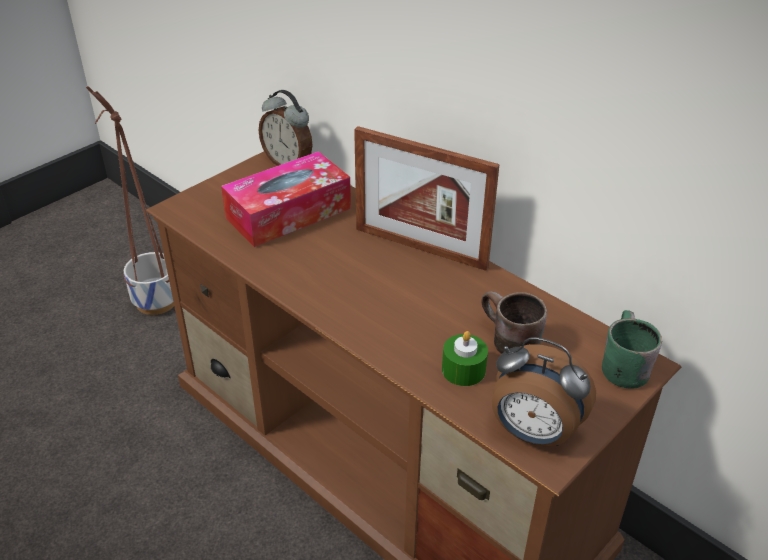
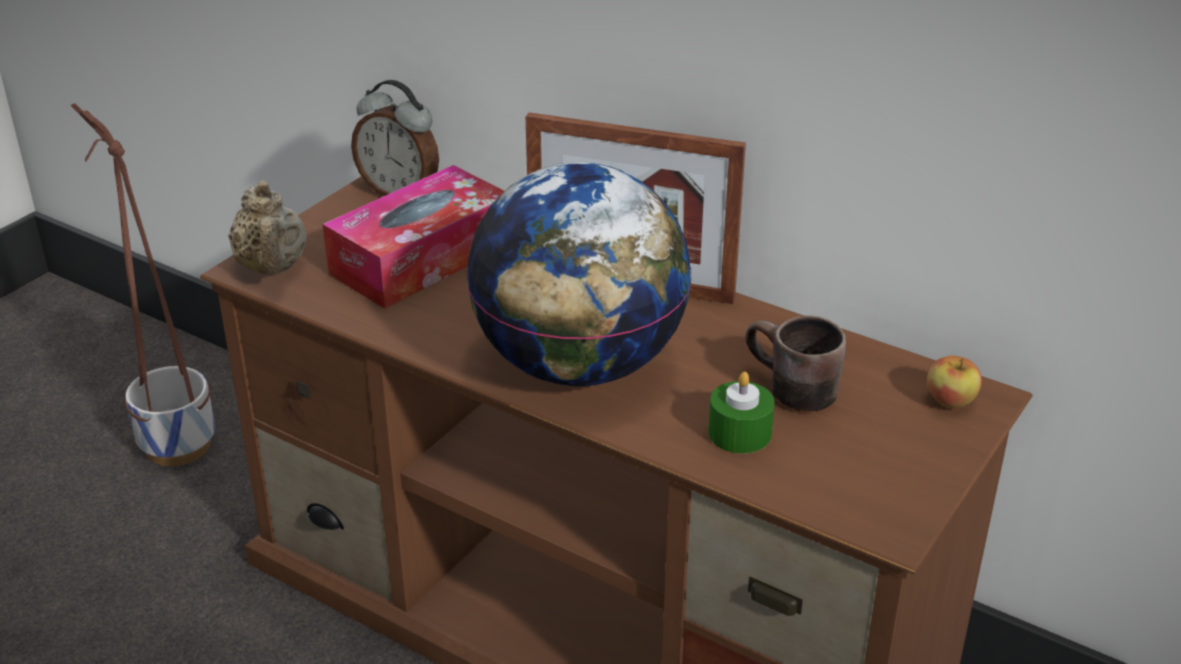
camera: 10 degrees left, 5 degrees down
(191, 210) = (272, 268): none -> beige teapot
(368, 304) = (578, 365): none -> globe
(533, 433) = (858, 500): alarm clock -> none
(619, 364) = (950, 401): green mug -> apple

